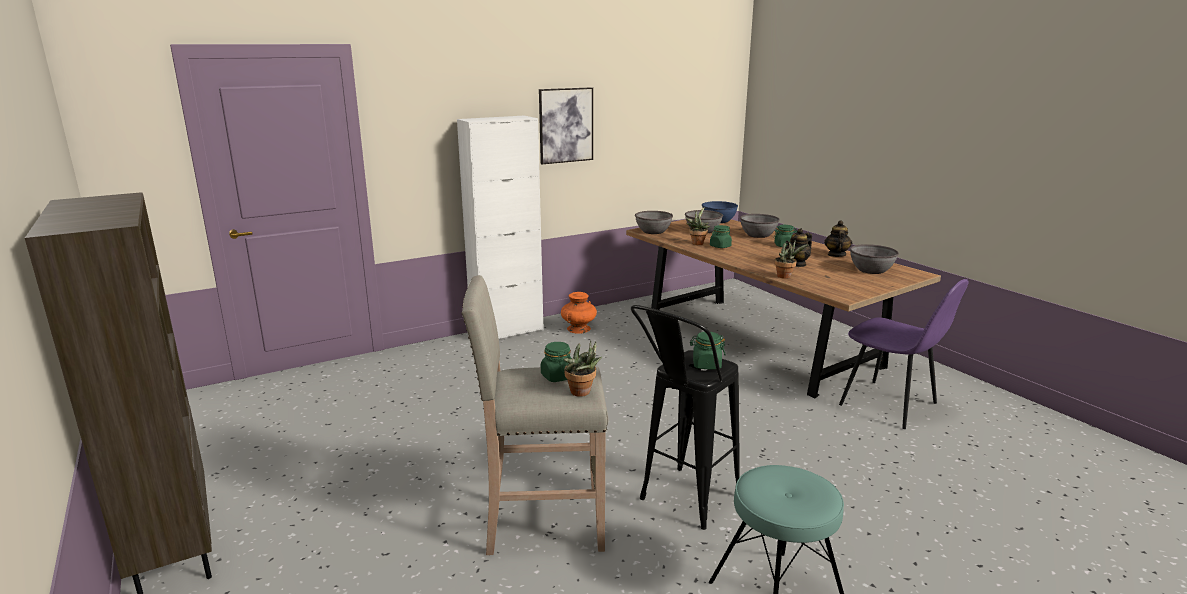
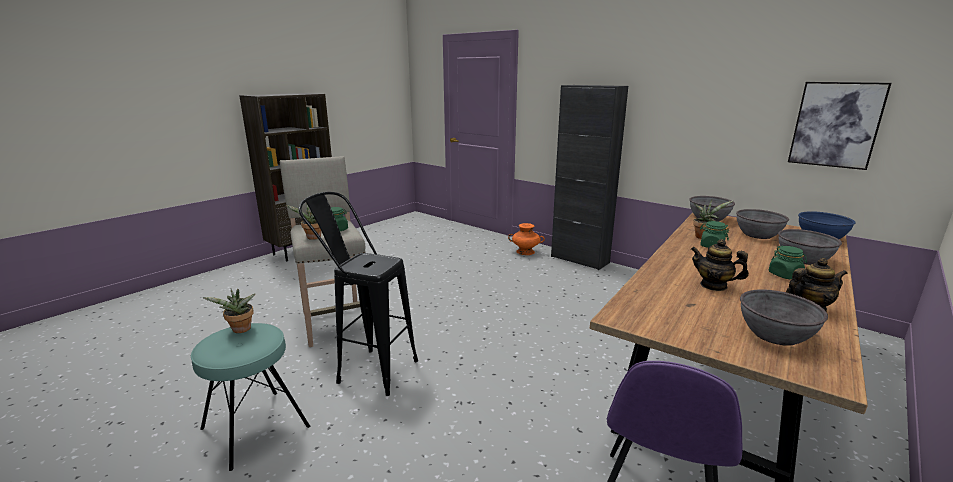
camera: 70 degrees right, 0 degrees up
(507, 331) = (579, 259): white cabinet -> black cabinet
(566, 125) = (670, 98): picture -> picture (836, 125)
(579, 329) = (619, 281): orange vase -> orange vase (525, 252)
(706, 365) = (371, 265): green jar -> none
(786, 276) = (650, 282): potted plant -> potted plant (240, 330)

